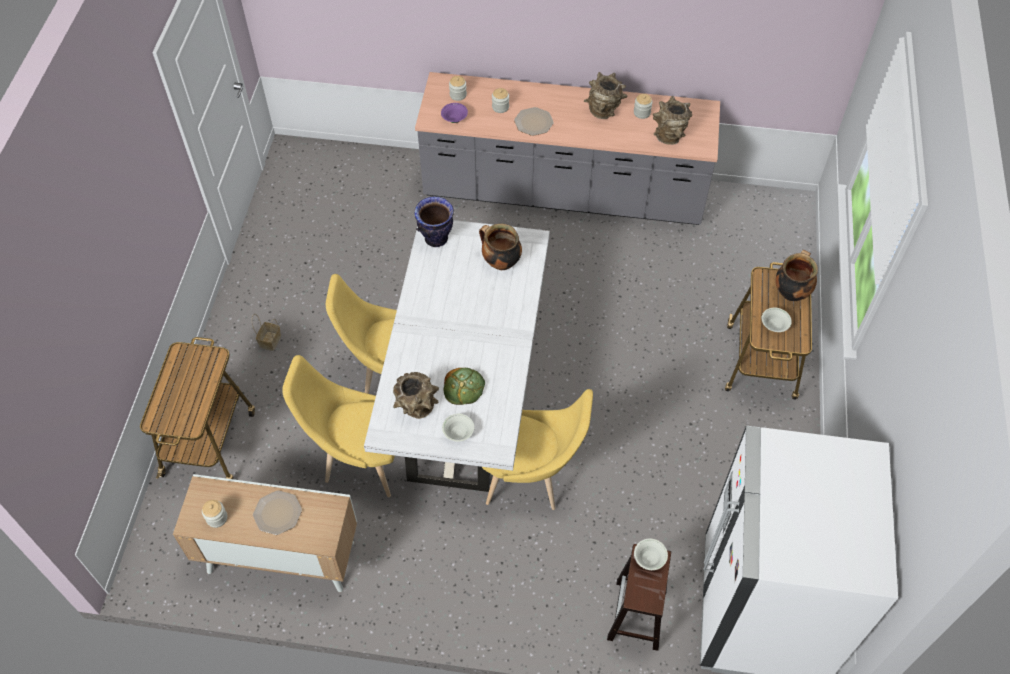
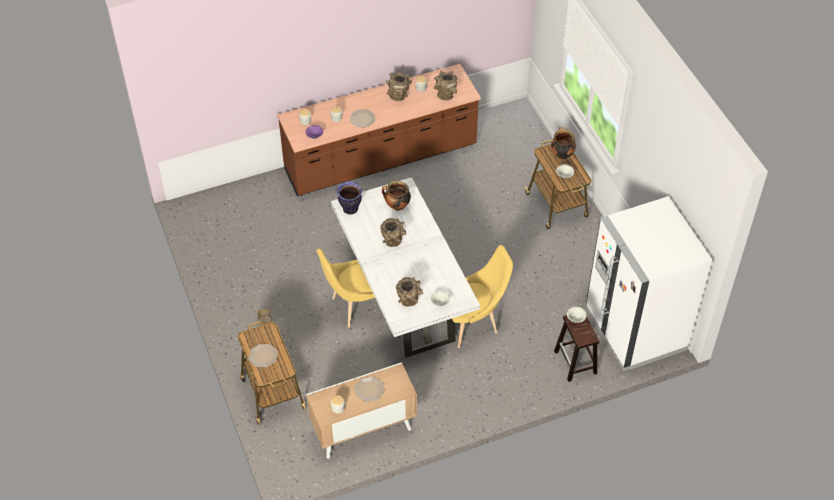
camera: 30 degrees left, 5 degrees down
(179, 390) = (263, 356): none -> plate
(359, 459) = (369, 359): yellow chair -> none
(458, 312) = (393, 242): none -> brown vase
(464, 388) = (425, 279): bread -> none
(563, 194) = (381, 160): grey counter -> brown counter

